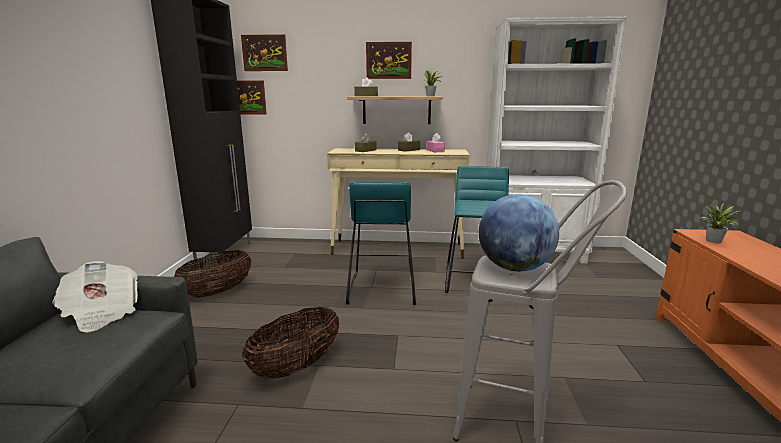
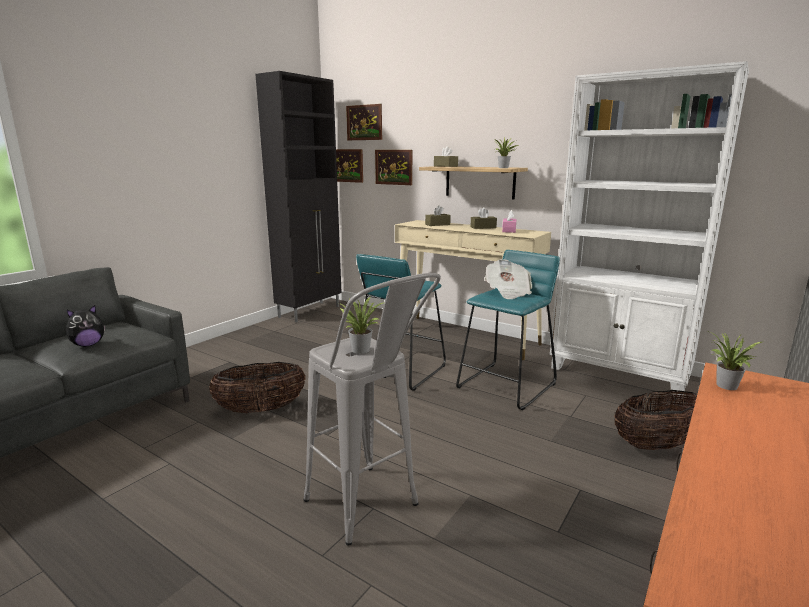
camera: 30 degrees right, 0 degrees up
(78, 351) = (88, 345): none -> plush toy
(101, 313) = (126, 326): newspaper -> newspaper (508, 292)
(217, 292) = (271, 341): basket -> basket (657, 445)
(388, 60) = (474, 127): picture -> picture (394, 167)
(514, 268) = (360, 349): globe -> potted plant

